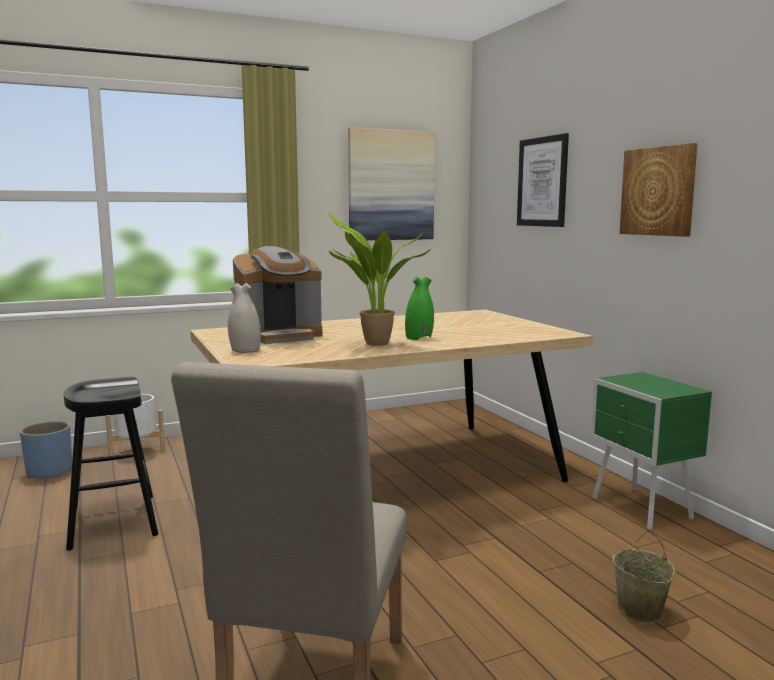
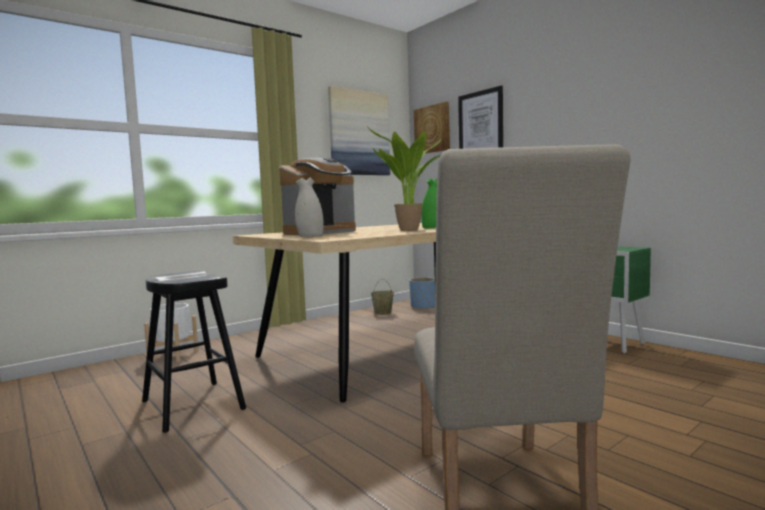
camera: 15 degrees left, 5 degrees down
(49, 472) = (96, 379): blue planter -> blue planter (423, 307)
(640, 611) = (676, 399): beige bucket -> beige bucket (383, 313)
(658, 191) = (587, 115): picture -> picture (432, 129)

